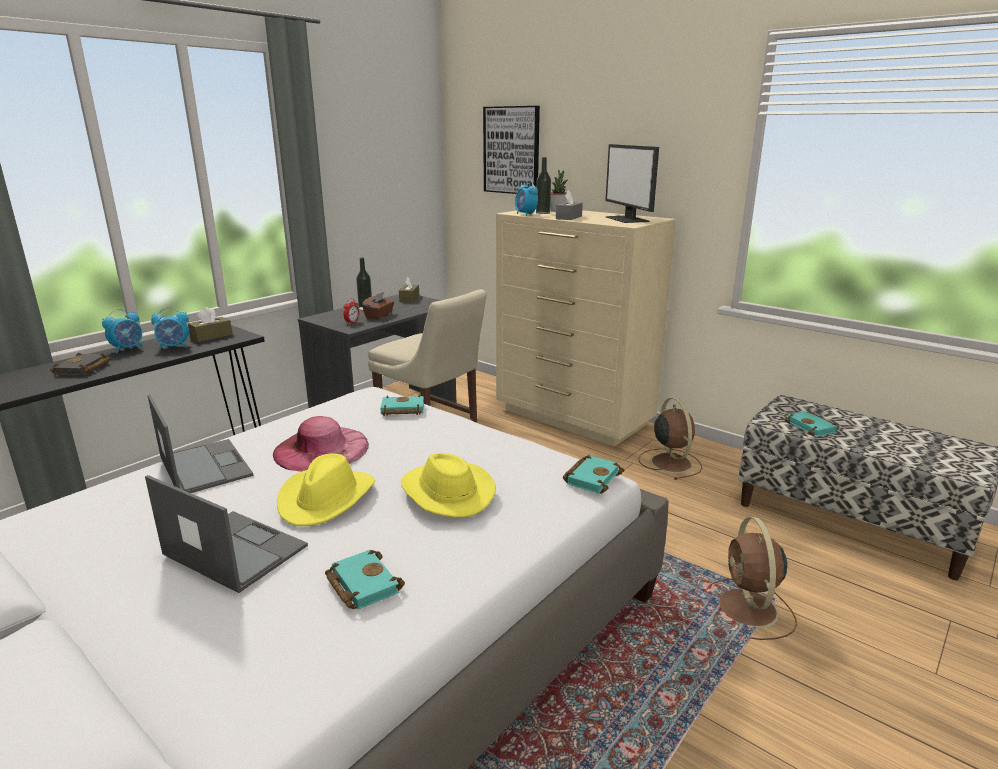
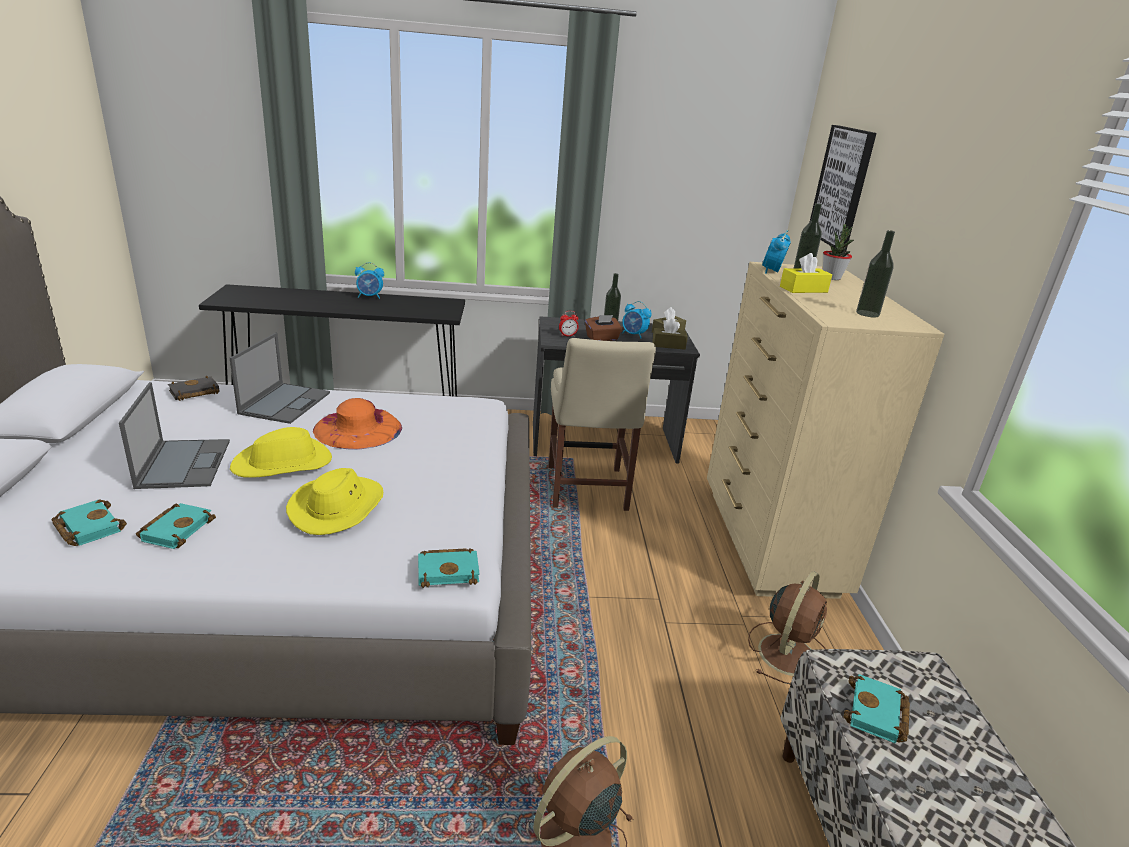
camera: 45 degrees right, 5 degrees up
(83, 369) = (320, 301): black book -> black book (193, 393)
(174, 347) = (393, 306): alarm clock -> alarm clock (633, 335)
(211, 336) = (431, 307): brown tissue box -> brown tissue box (668, 345)
(321, 449) = (358, 428): pink hat -> orange hat
(401, 410) = (465, 429): turquoise book -> turquoise book (87, 527)
(568, 217) = (803, 289): grey tissue box -> yellow tissue box
(628, 219) = (867, 313): monitor -> bottle

